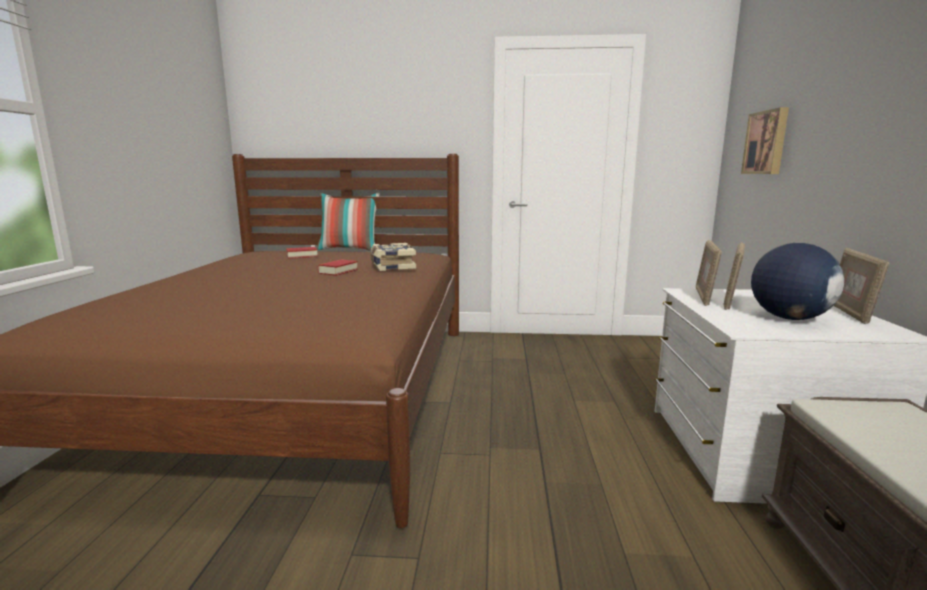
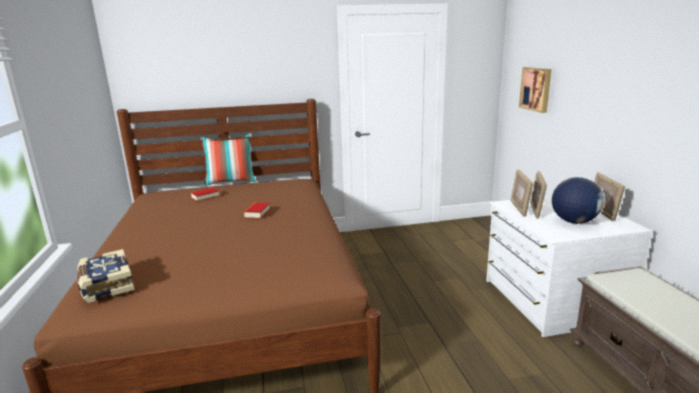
camera: 15 degrees left, 5 degrees up
(391, 266) = (291, 202): book -> book (106, 285)

